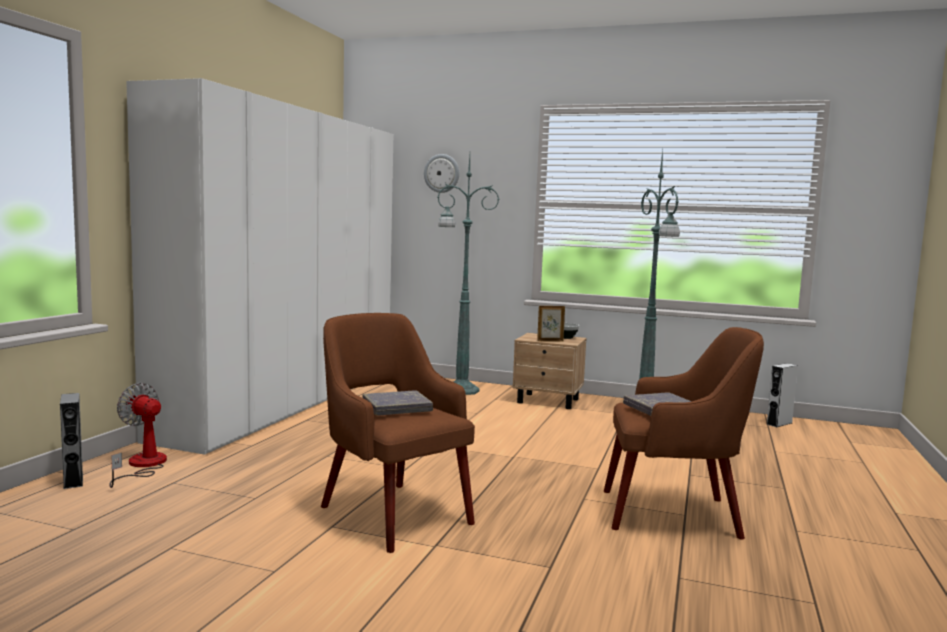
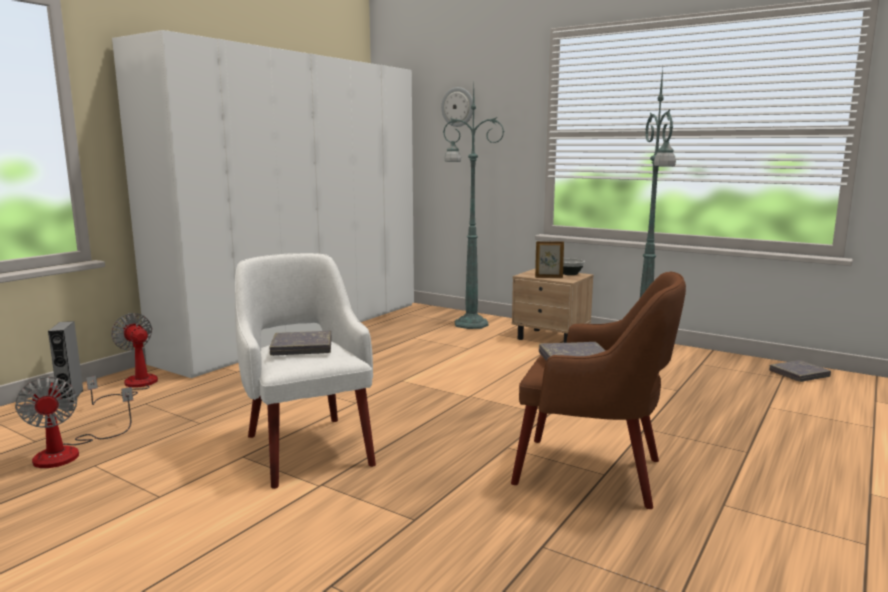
camera: 15 degrees right, 5 degrees up
(128, 536) = (70, 451): none -> fan
(393, 513) = (307, 447): brown armchair -> white armchair
(779, 423) = (799, 374): grey speaker -> grey book

